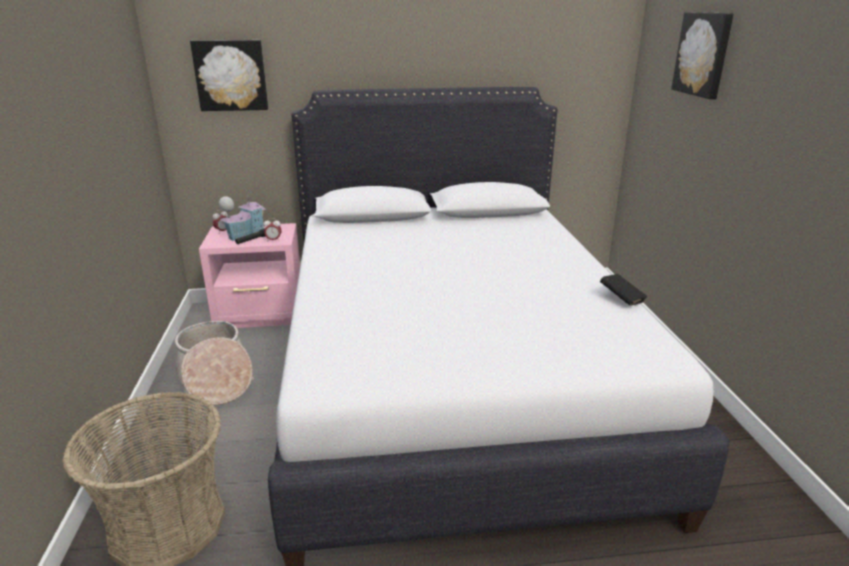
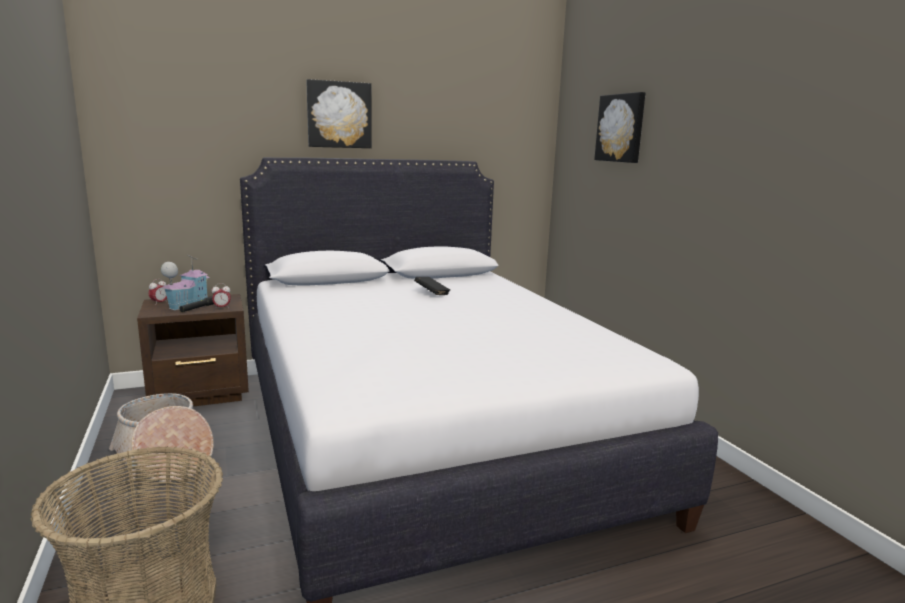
camera: 15 degrees left, 10 degrees down
(231, 75) = (174, 139): picture -> picture (339, 115)
(261, 315) = (202, 394): pink nightstand -> brown nightstand
(621, 299) = (594, 327): black book -> black book (432, 294)

